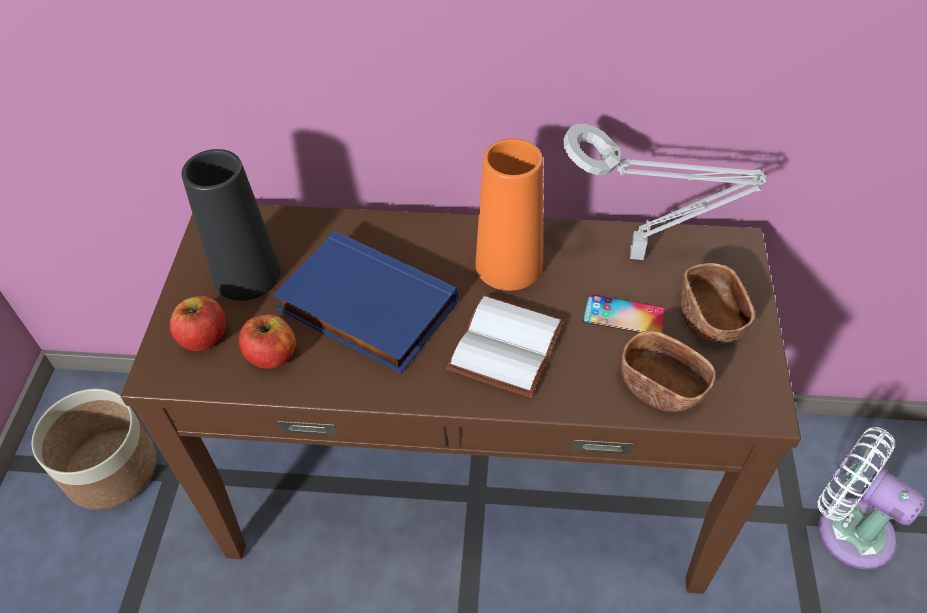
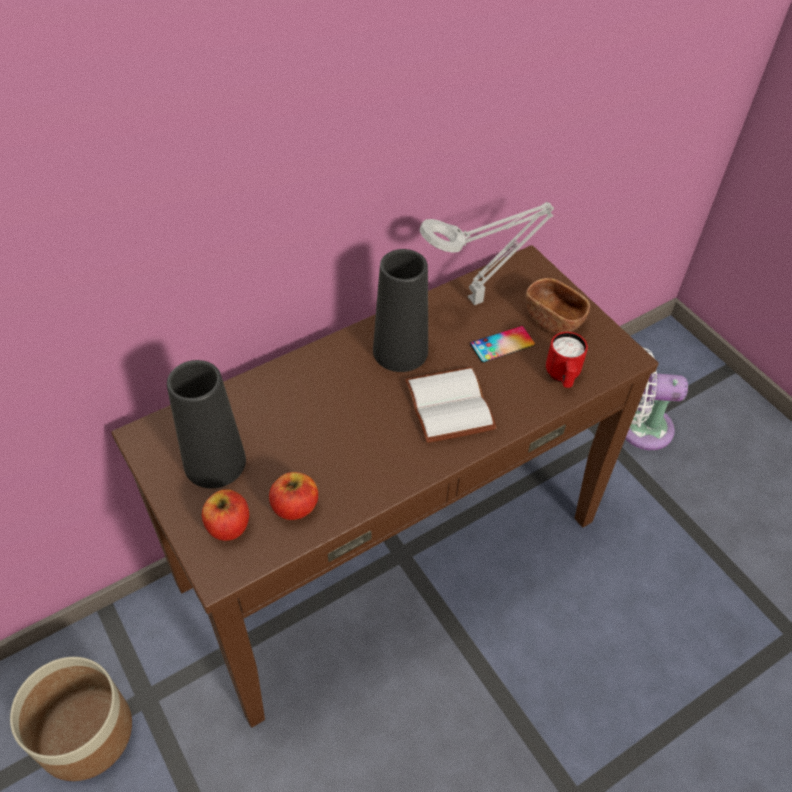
camera: 40 degrees left, 0 degrees up
(364, 308) = (329, 436): blue book -> none
(508, 265) = (400, 351): orange vase -> black vase
(661, 387) = (562, 377): brown bowl -> red mug

